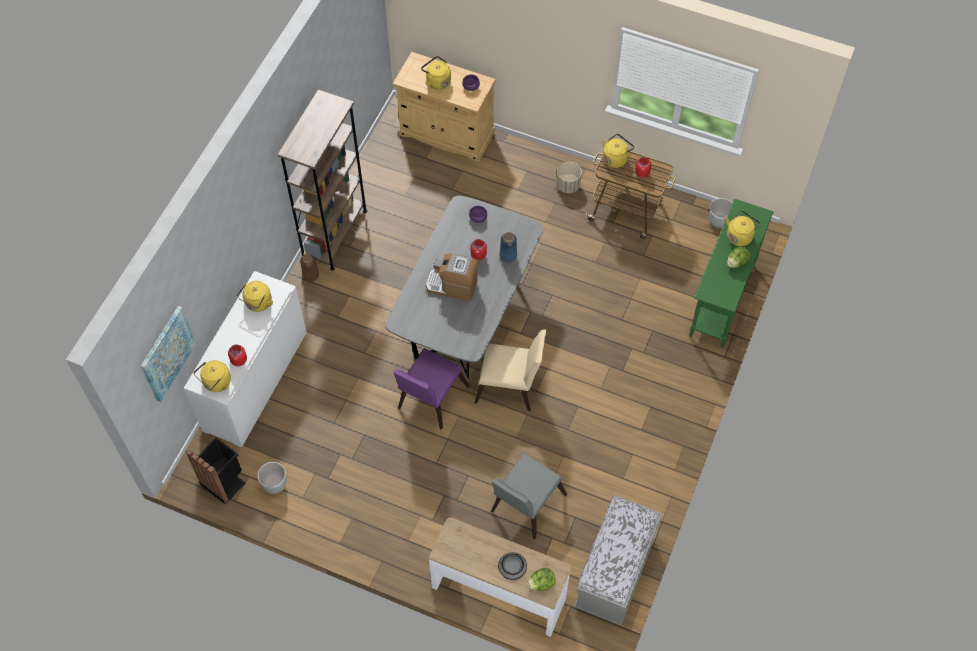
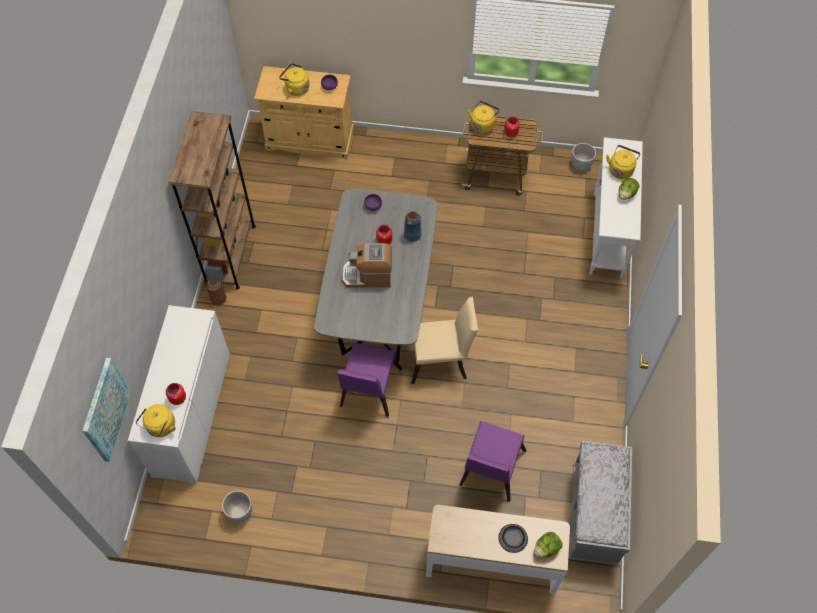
camera: 15 degrees left, 0 degrees up
(224, 482) = (188, 523): black trash can -> none
(257, 304) = (181, 337): yellow kettle -> none
(525, 506) = (490, 471): grey chair -> purple chair
(568, 185) = (436, 162): beige planter -> none
(721, 300) = (607, 235): green console table -> white console table

